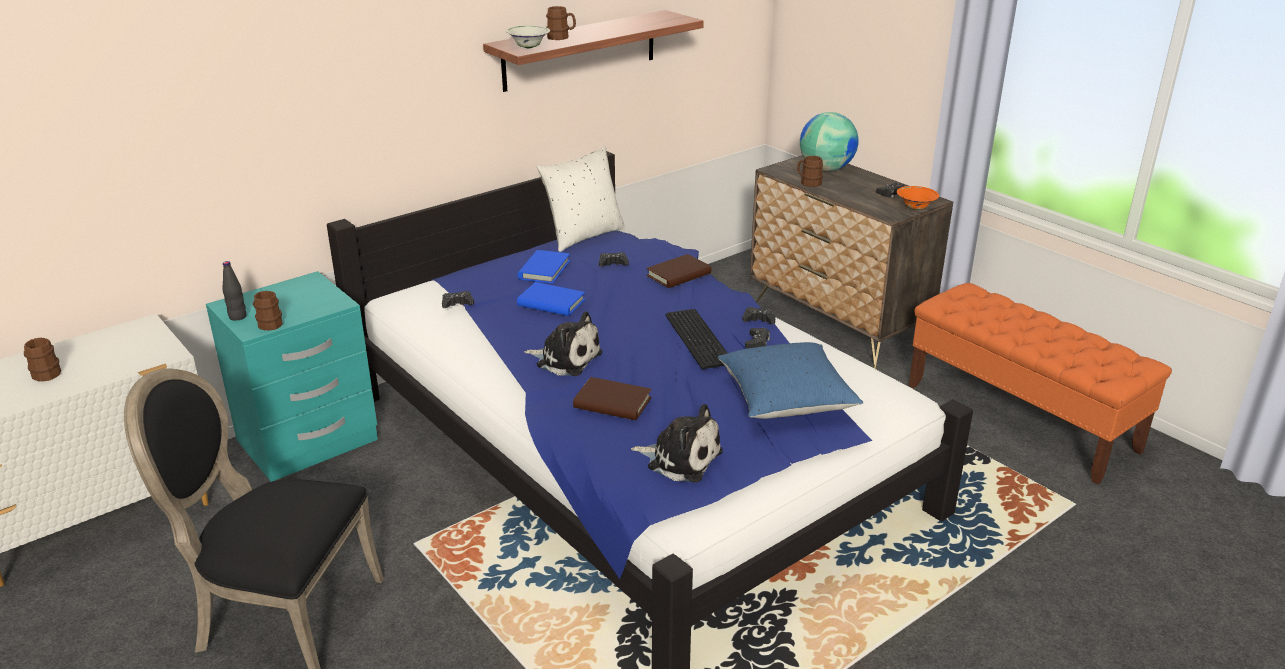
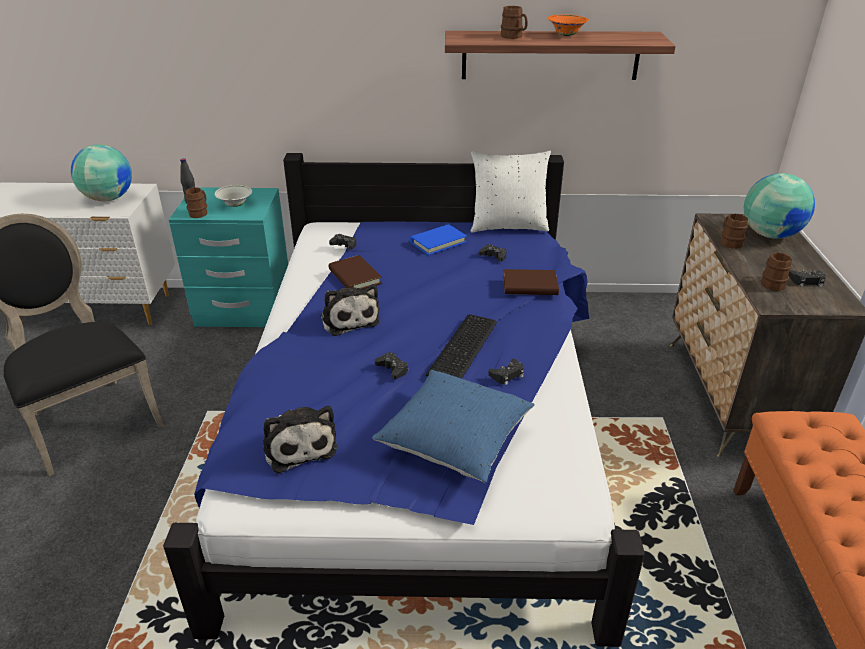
camera: 40 degrees right, 5 degrees up
(47, 372) = (59, 199): brown mug -> brown mug (772, 283)
(121, 348) = (108, 198): none -> globe
(528, 47) = (469, 39): white bowl -> white bowl (235, 205)
(551, 303) = (402, 270): blue book -> none
(612, 403) = (321, 370): brown book -> brown book (354, 277)
(759, 320) = (542, 355): black game controller -> black game controller (392, 369)
(915, 208) = (811, 307): orange bowl -> orange bowl (566, 35)

